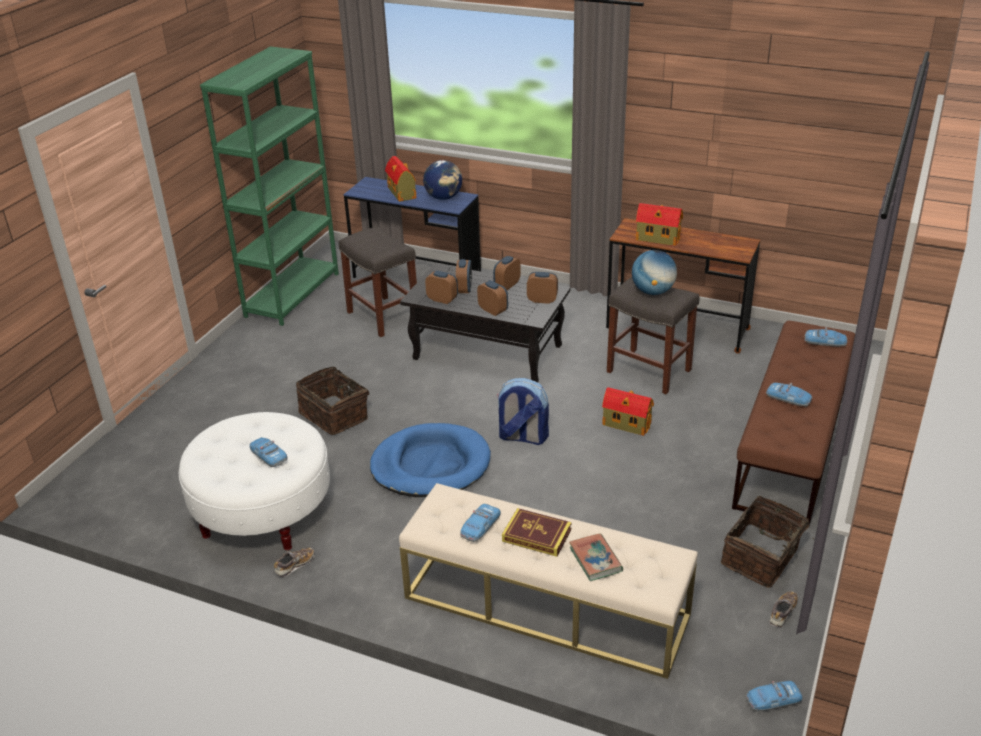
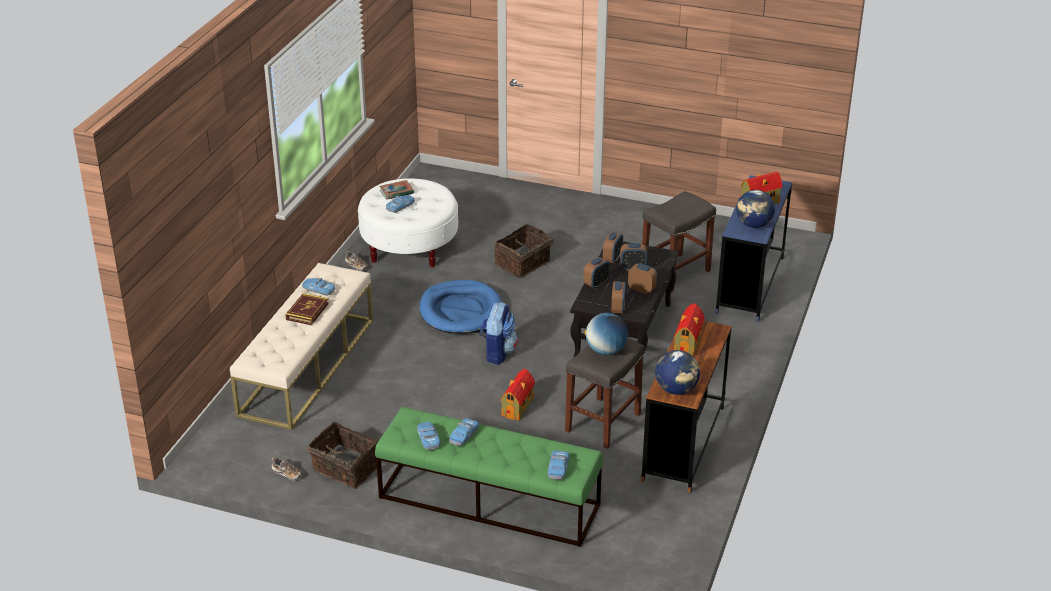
camera: 85 degrees right, 0 degrees up
(292, 294) = (704, 224): green bookcase -> none
(595, 559) = (280, 334): book -> book (396, 192)
(734, 247) = (676, 390): none -> globe
(773, 700) = (209, 461): toy car -> toy car (428, 439)
(791, 446) = (488, 501): brown bench -> green bench

